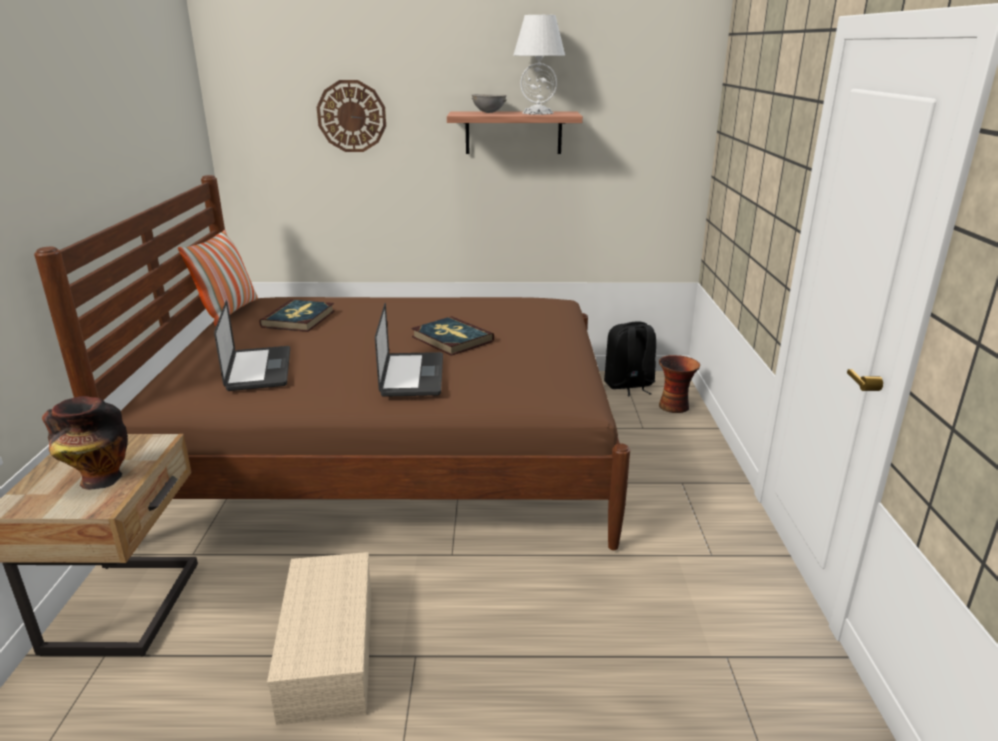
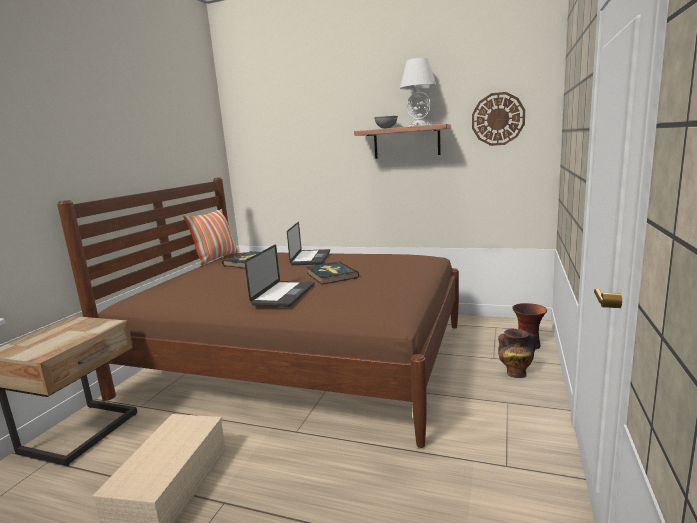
camera: 20 degrees right, 10 degrees down
(98, 479) = (57, 340): vase -> vase (515, 373)
(259, 370) = (197, 287): laptop -> laptop (311, 258)
(351, 116) = (304, 139): wall clock -> wall clock (498, 119)
(628, 385) = (497, 327): black backpack -> none

